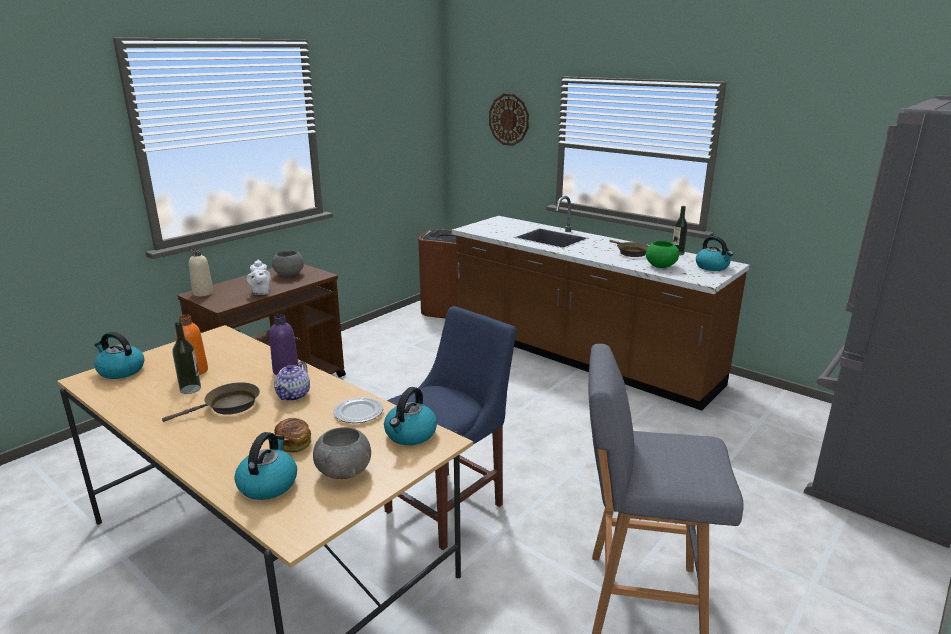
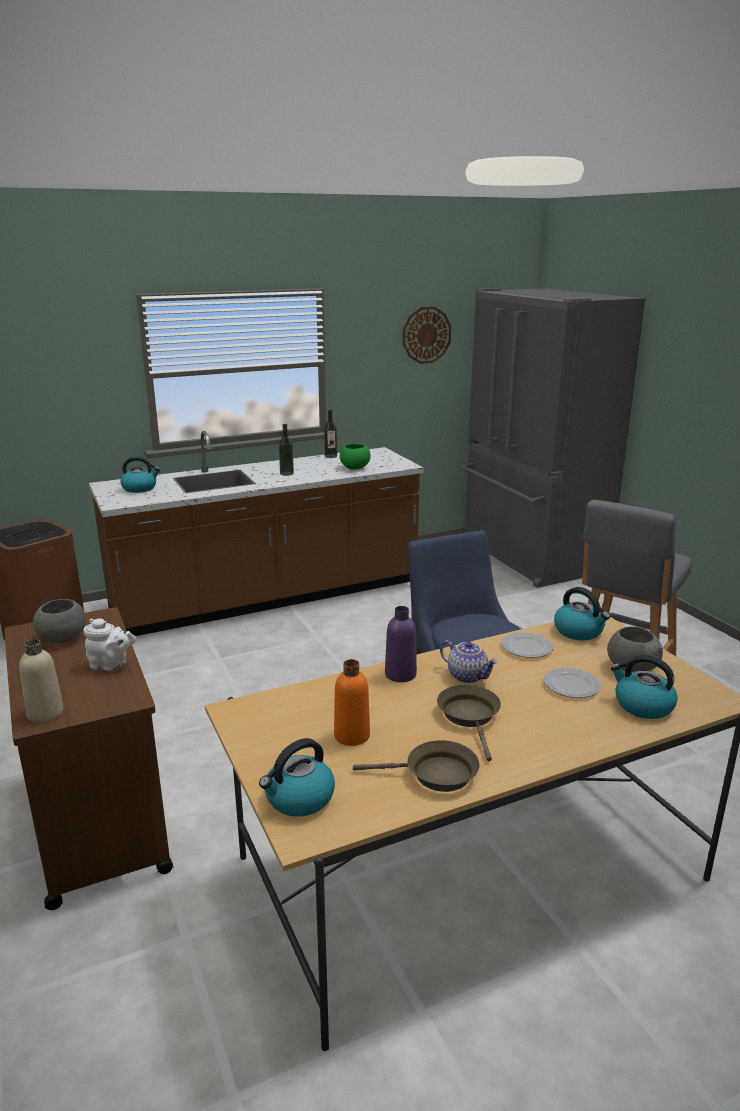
camera: 65 degrees left, 0 degrees up
(190, 389) = (406, 740): bottle -> bottle (286, 473)
(294, 442) = (571, 686): bread -> plate
(509, 119) = (60, 356): wall clock -> wall clock (426, 335)
(630, 252) = (306, 467): brown frying pan -> brown frying pan (435, 774)
(712, 267) = (378, 456): kettle -> kettle (140, 488)

